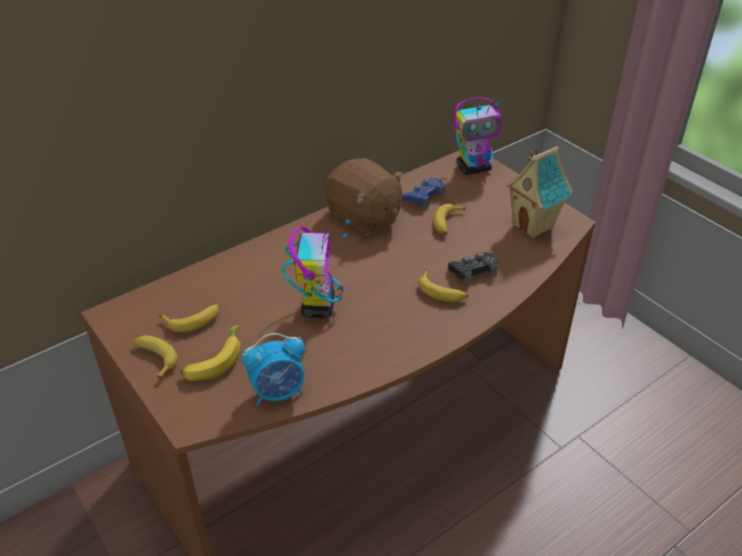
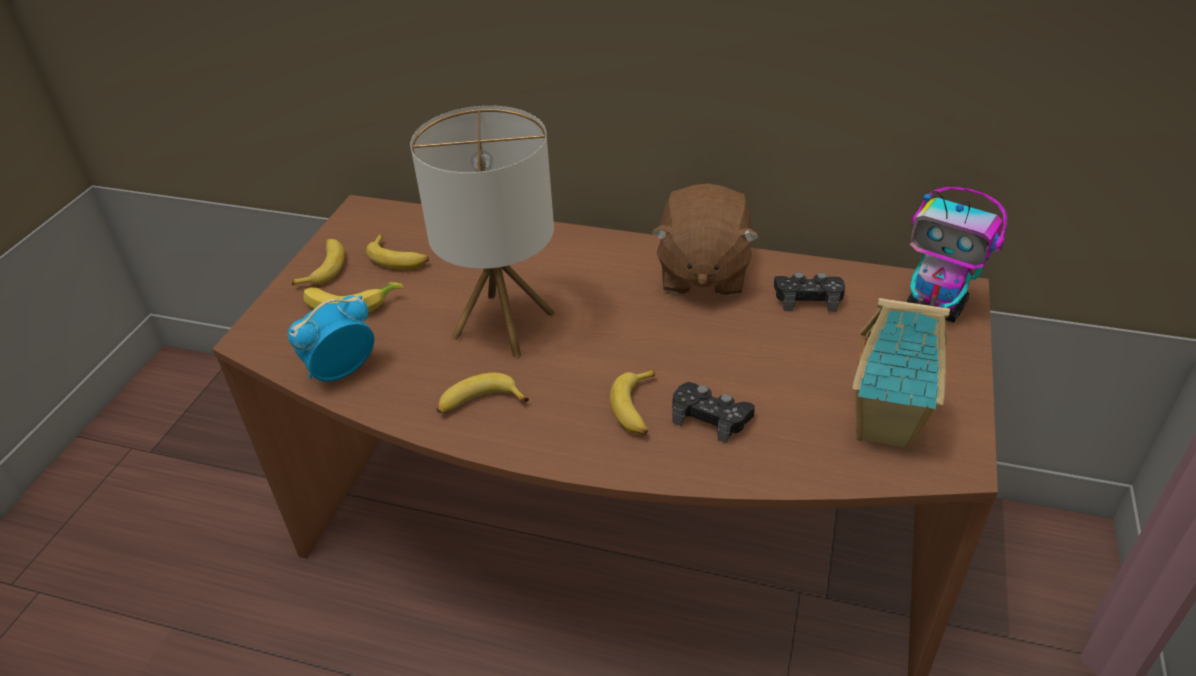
camera: 55 degrees right, 0 degrees up
(278, 392) = (340, 371): alarm clock -> alarm clock turned 105 degrees clockwise
(318, 305) = (504, 325): toy robot -> table lamp
(424, 197) = (808, 298): blue game controller -> black game controller
(448, 223) = (781, 345): banana -> banana (479, 403)

